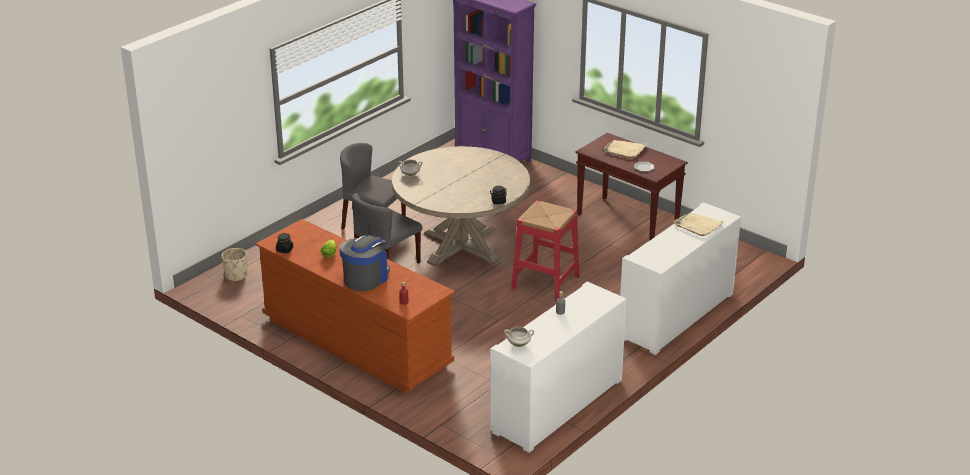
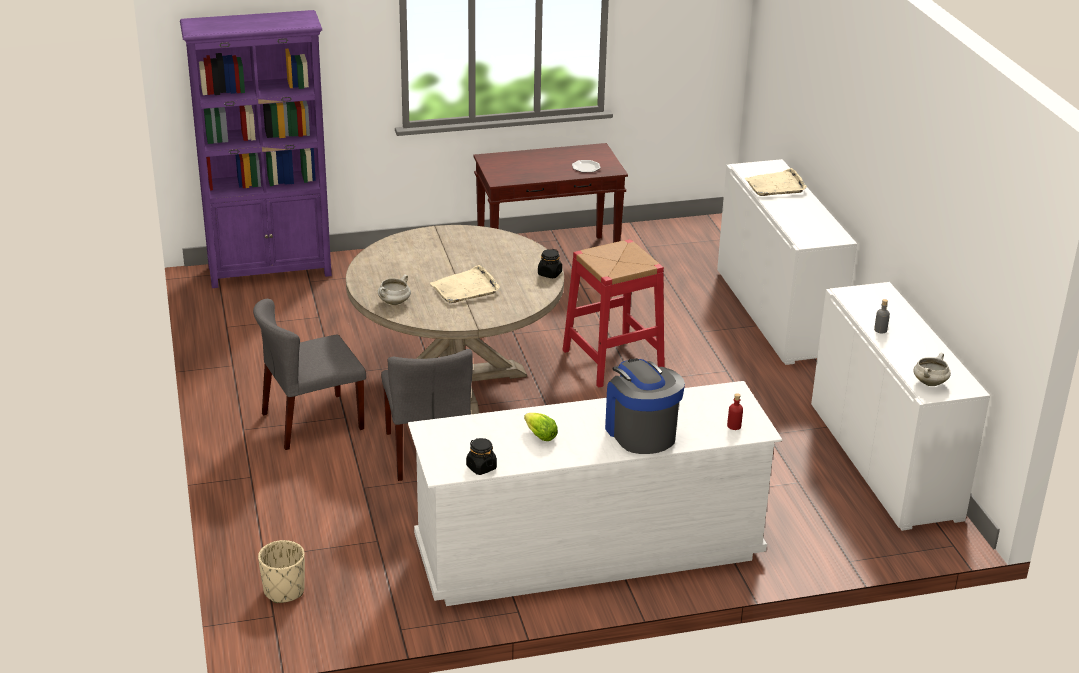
camera: 55 degrees left, 0 degrees up
(357, 342) = (588, 551): brown dresser -> white dresser
(624, 150) = (530, 161): beige tray -> beige tray (465, 288)

